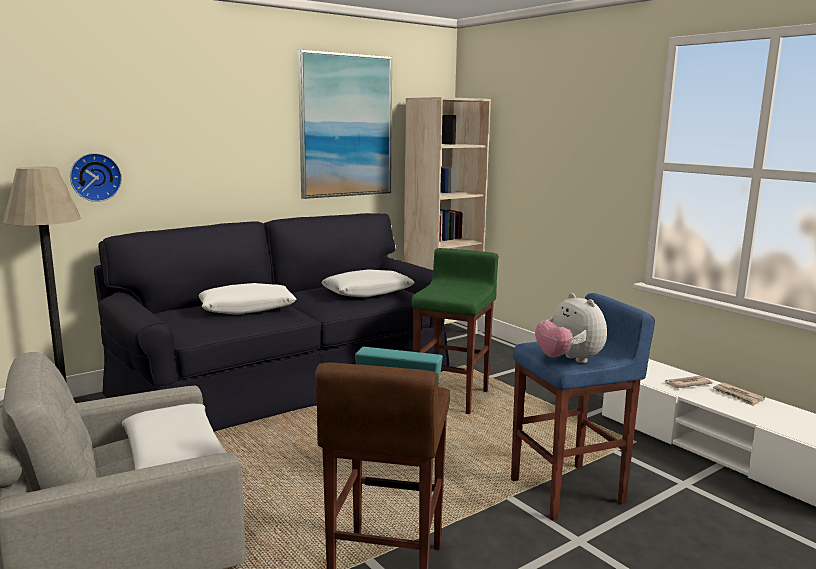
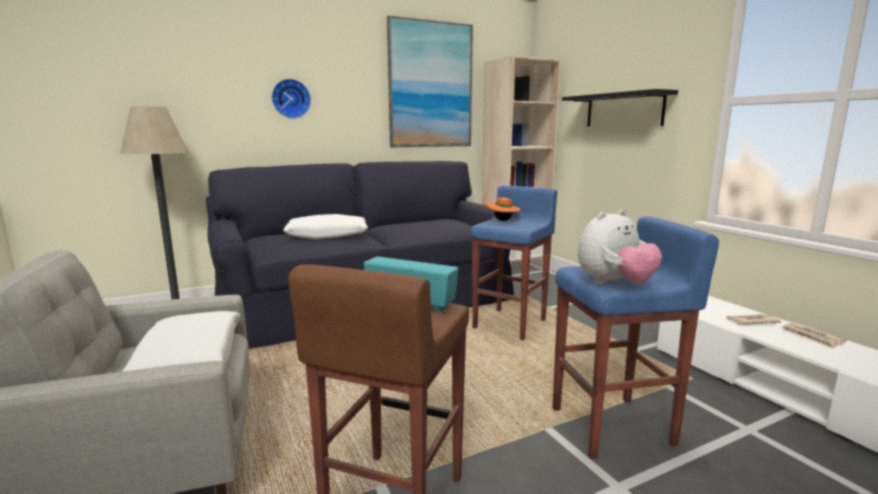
camera: 10 degrees right, 0 degrees up
(95, 177) = (208, 121): wall clock -> wall clock (291, 99)
(368, 292) = (439, 227): white pillow -> none
(442, 287) = (502, 220): none -> orange hat
(452, 397) = (511, 324): green stool -> blue stool
(560, 162) = (623, 110): none -> black shelf
(569, 360) = (614, 284): plush toy -> plush toy turned 105 degrees counterclockwise

